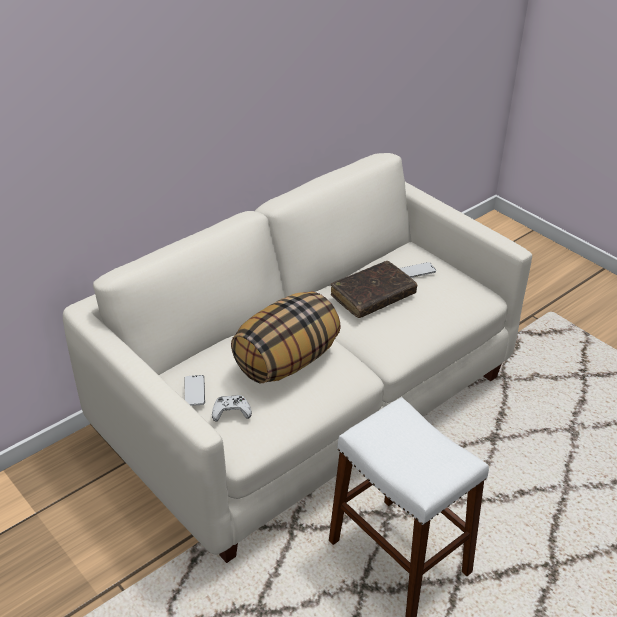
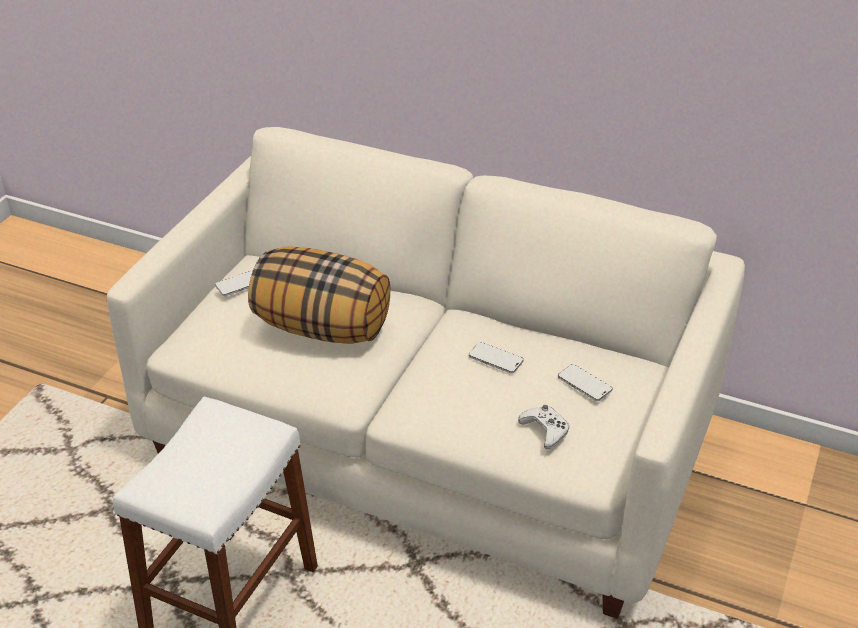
camera: 65 degrees right, 0 degrees up
(231, 412) = (224, 319): white game controller -> white game controller (545, 430)
(373, 296) = (495, 359): brown book -> phone

